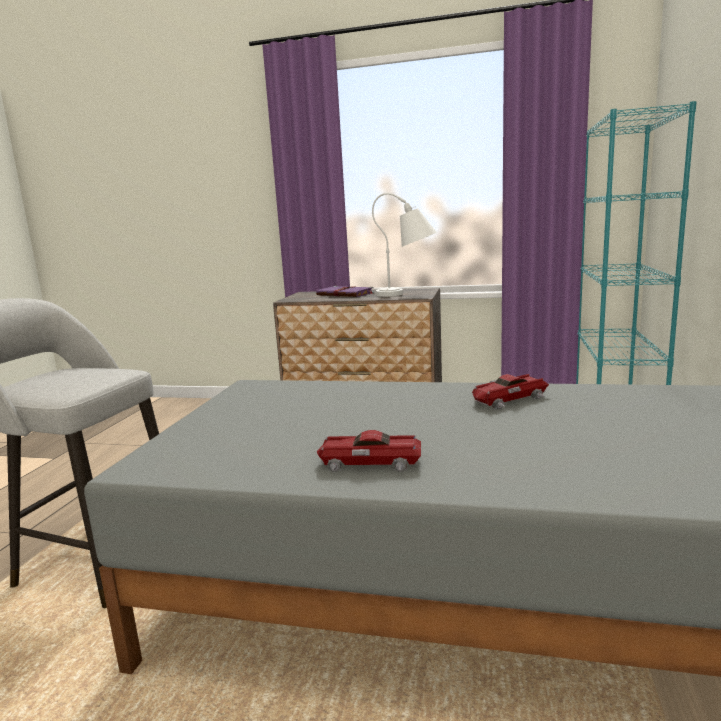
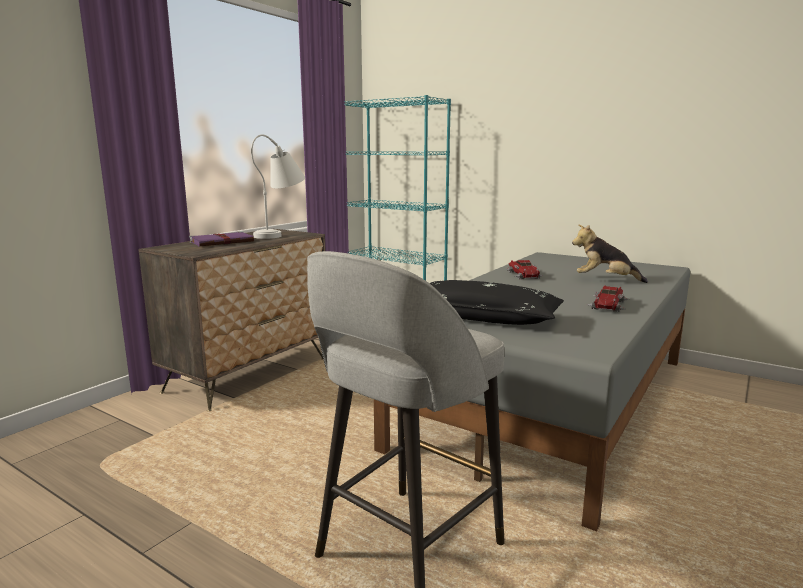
camera: 70 degrees left, 0 degrees up
(258, 409) = (483, 317): none -> black pillow
(559, 449) = (605, 280): none -> plush toy

